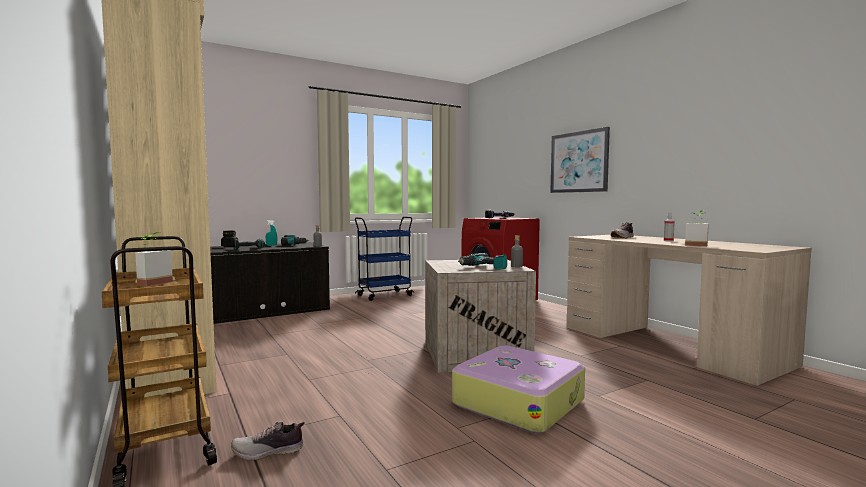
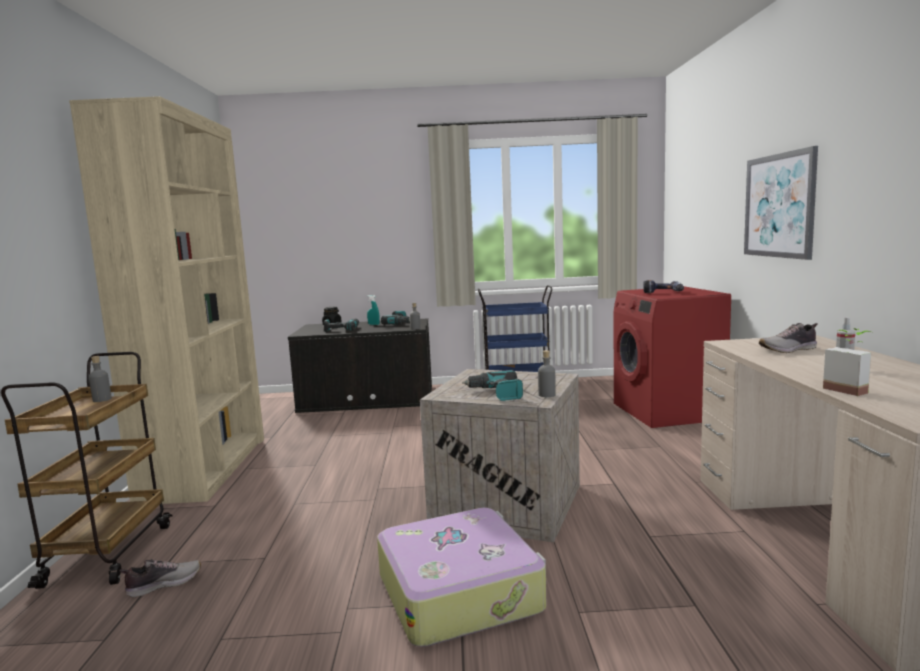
camera: 30 degrees right, 5 degrees up
(151, 283) = (102, 399): potted plant -> grey bottle
(269, 452) = (163, 584): shoe -> shoe turned 135 degrees clockwise

